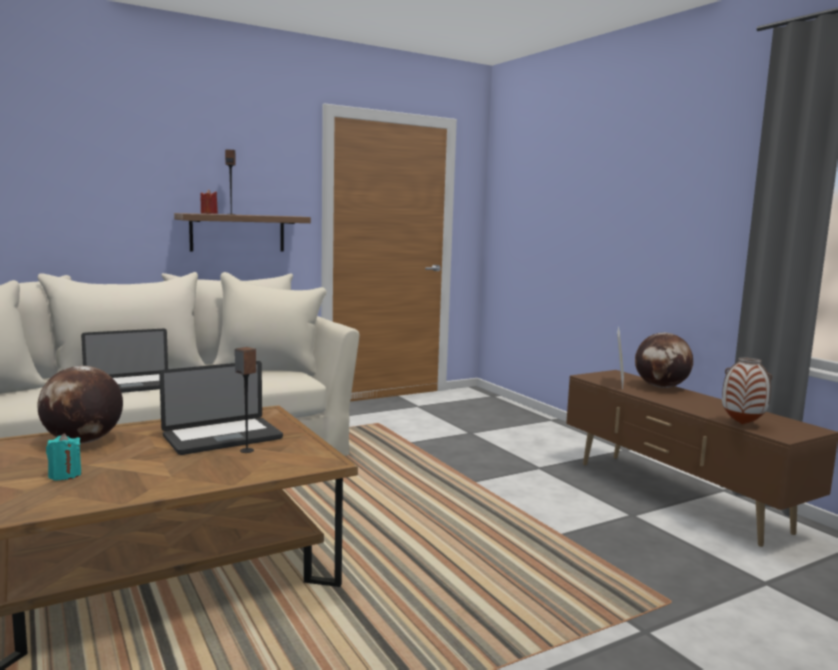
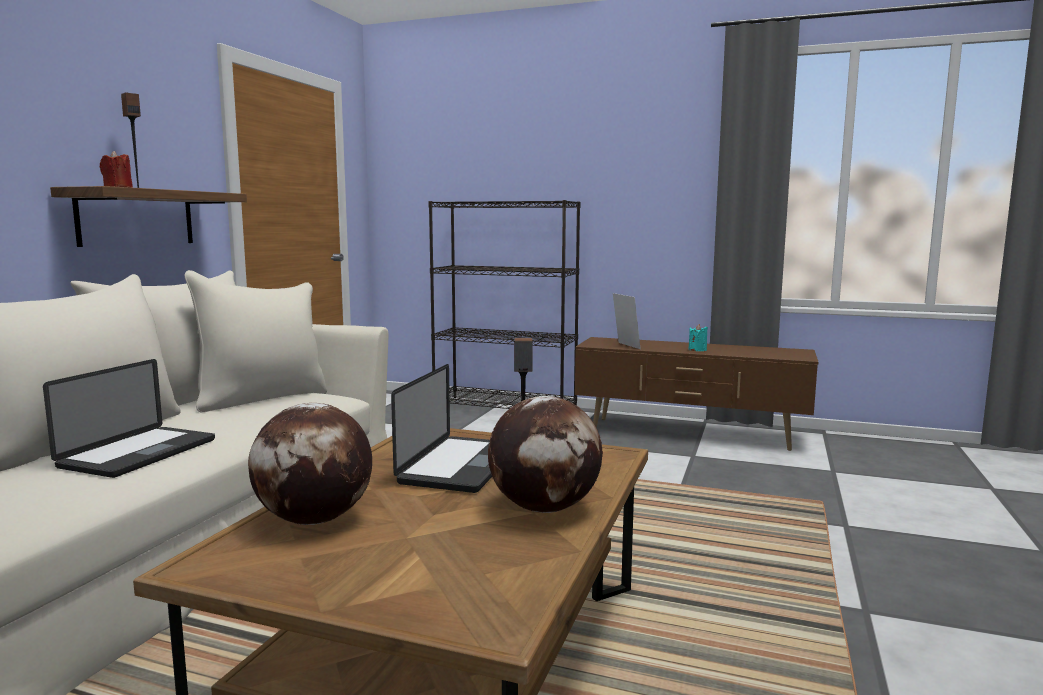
camera: 40 degrees left, 0 degrees up
(65, 475) = (422, 555): turquoise candle -> turquoise candle (697, 350)
(546, 426) = (506, 408): none -> black bookcase
(661, 387) = (655, 343): globe -> globe (545, 508)
(742, 424) = (766, 355): vase -> none

